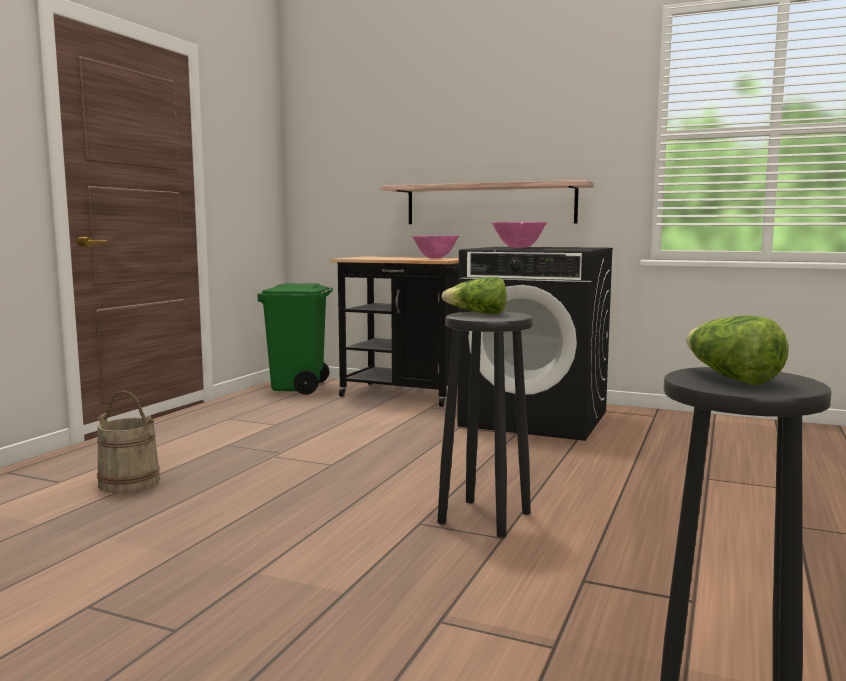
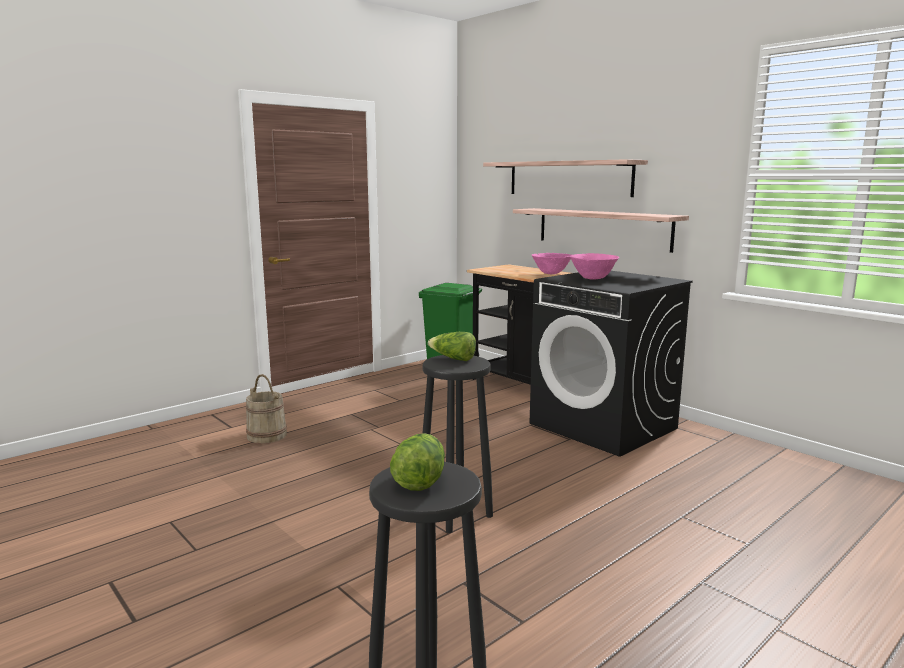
camera: 25 degrees right, 5 degrees up
(442, 150) = (568, 178): none -> shelf

